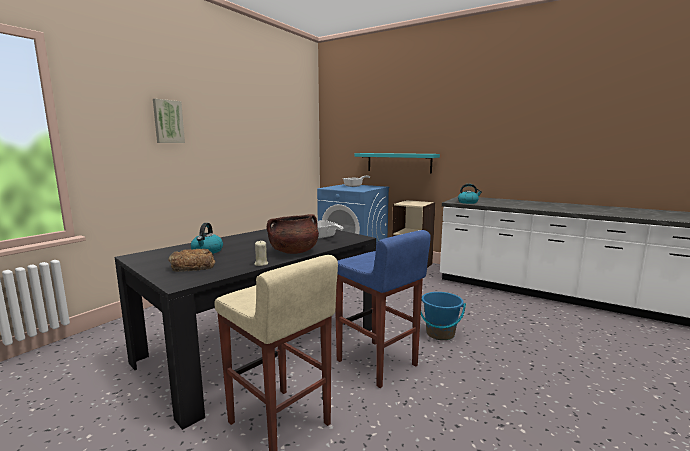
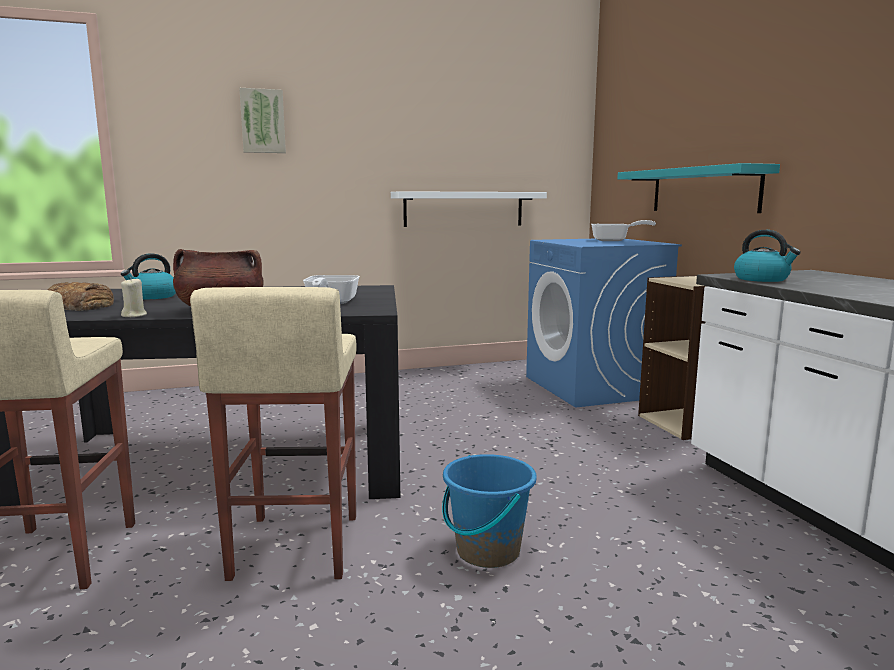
camera: 40 degrees right, 0 degrees up
(272, 172) = (463, 209): none -> white shelf
(377, 363) = (294, 547): blue stool -> beige stool

